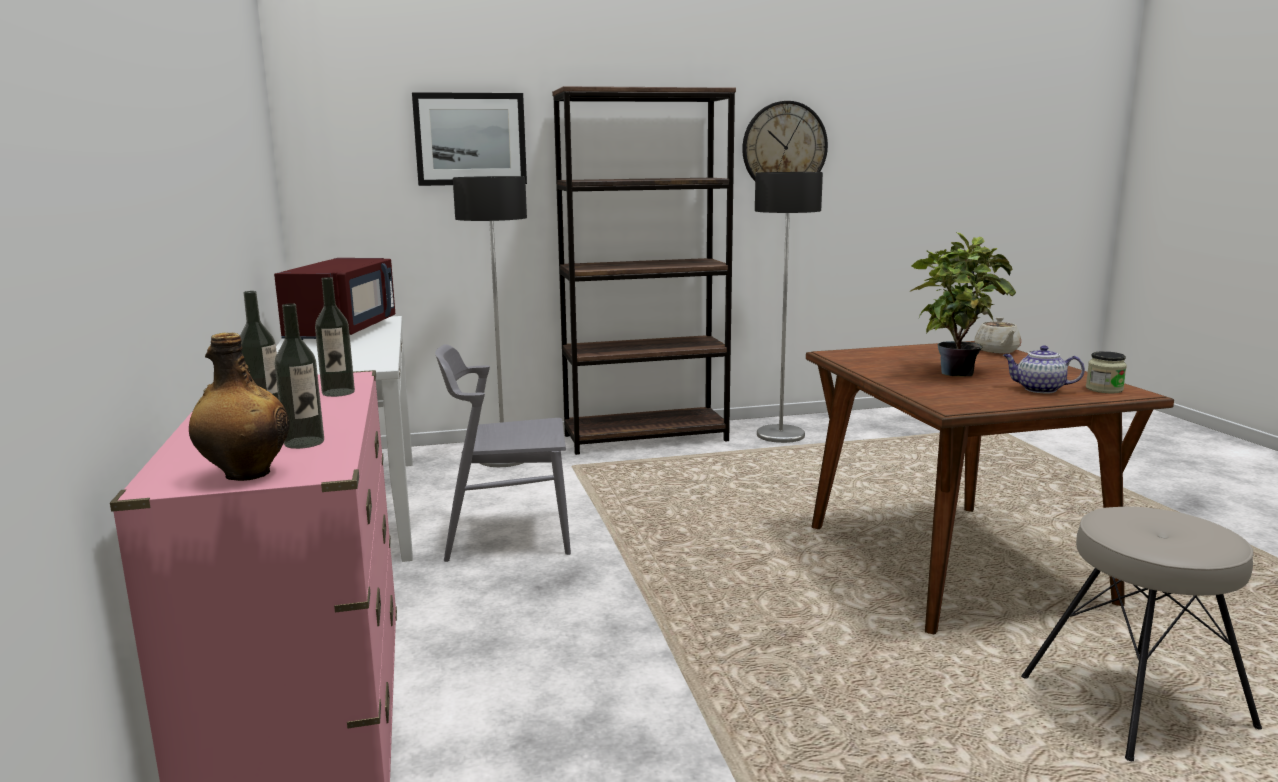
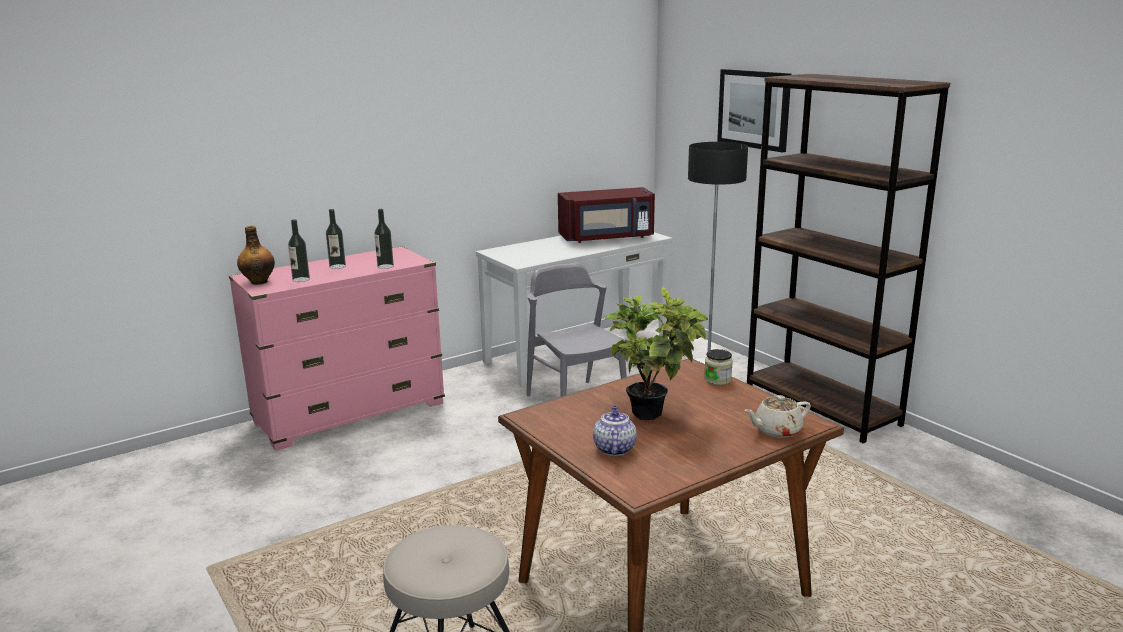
camera: 70 degrees right, 5 degrees up
(780, 435) = (916, 465): floor lamp -> none
(784, 147) = (1030, 152): wall clock -> none
(1104, 389) = (638, 478): jar -> jar (717, 380)

